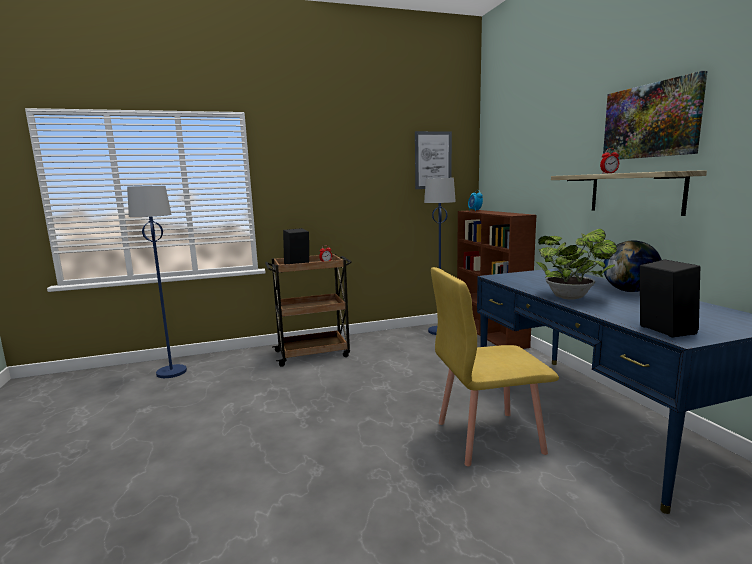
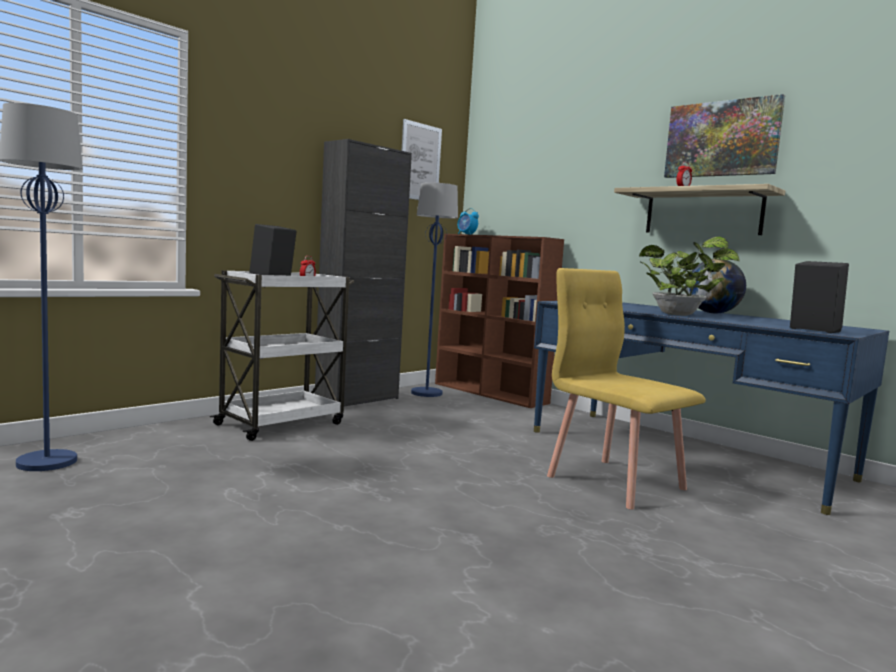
camera: 30 degrees left, 5 degrees down
(313, 353) = (282, 423): brown cart -> white cart
(383, 335) = (357, 400): none -> black cabinet
(488, 437) = (615, 482): yellow chair -> yellow chair turned 90 degrees clockwise

